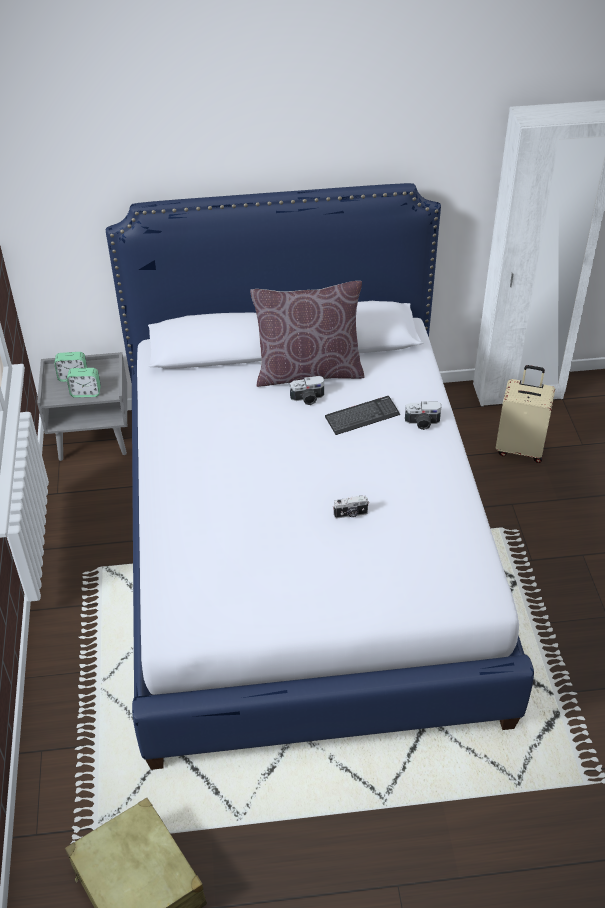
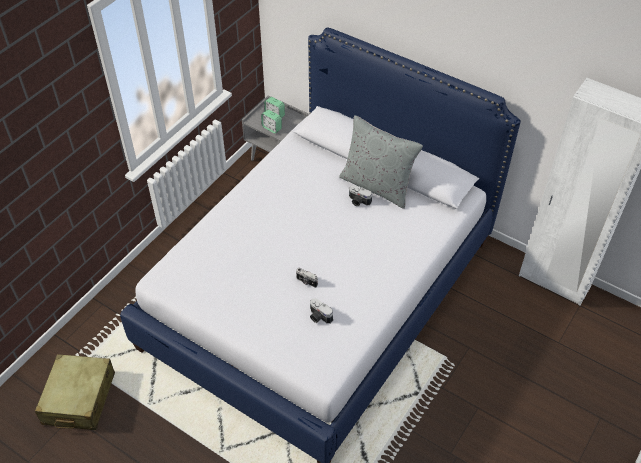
camera: 40 degrees right, 5 degrees up
(308, 371) = (377, 185): brown pillow -> grey pillow
(362, 417) = (376, 231): keyboard -> none
(422, 423) = (405, 257): camera -> camera (319, 317)
(520, 448) = (513, 318): beige suitcase -> none

